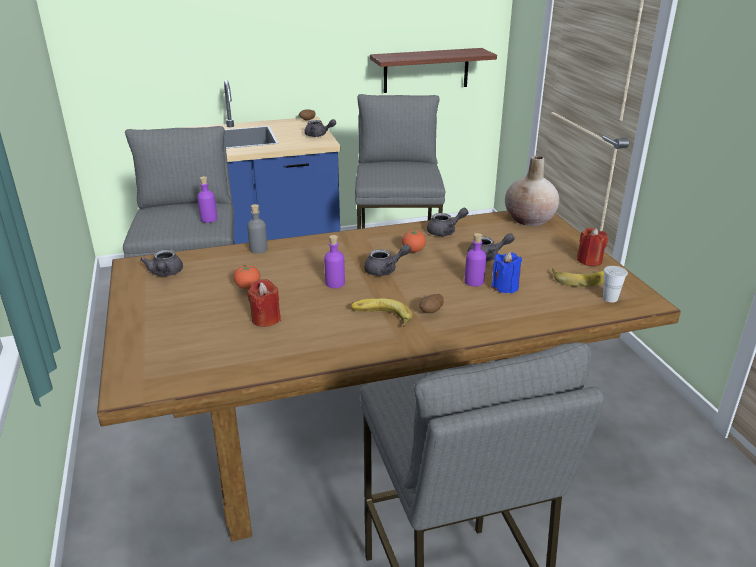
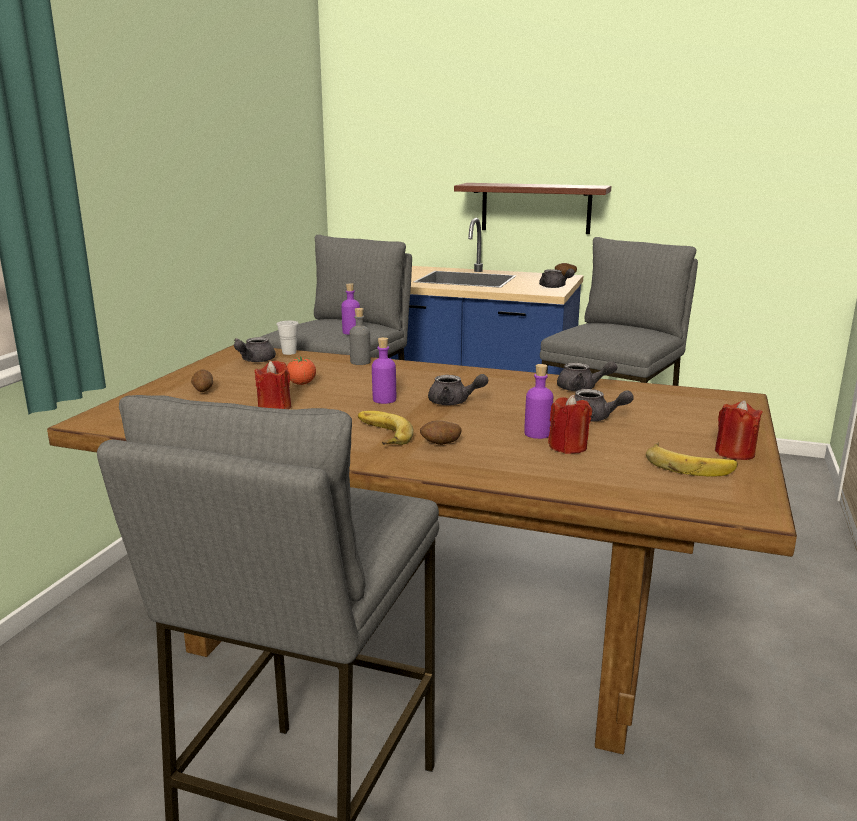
camera: 35 degrees right, 10 degrees down
(175, 321) = (203, 390): none -> potato
(413, 251) = (514, 395): tomato -> none
(426, 70) = (736, 234): shelf -> shelf (536, 208)
(505, 287) = (568, 447): blue candle -> red candle
(529, 220) = (716, 401): beige vase -> none
(610, 298) = (697, 493): white cup -> white cup (289, 352)

